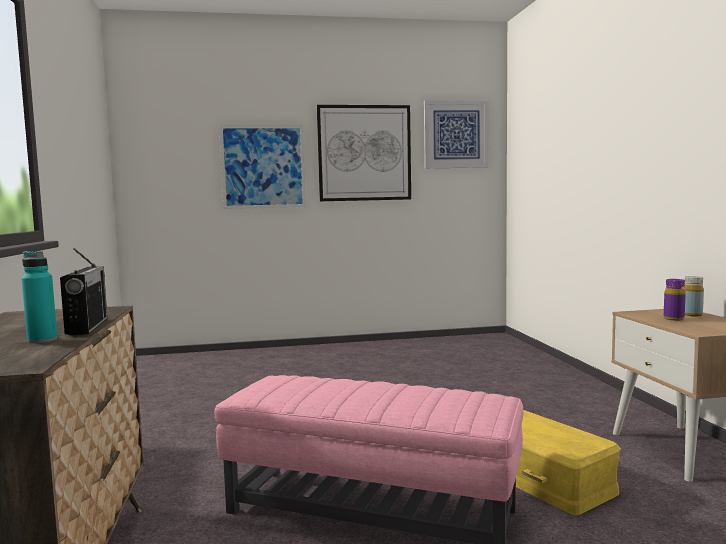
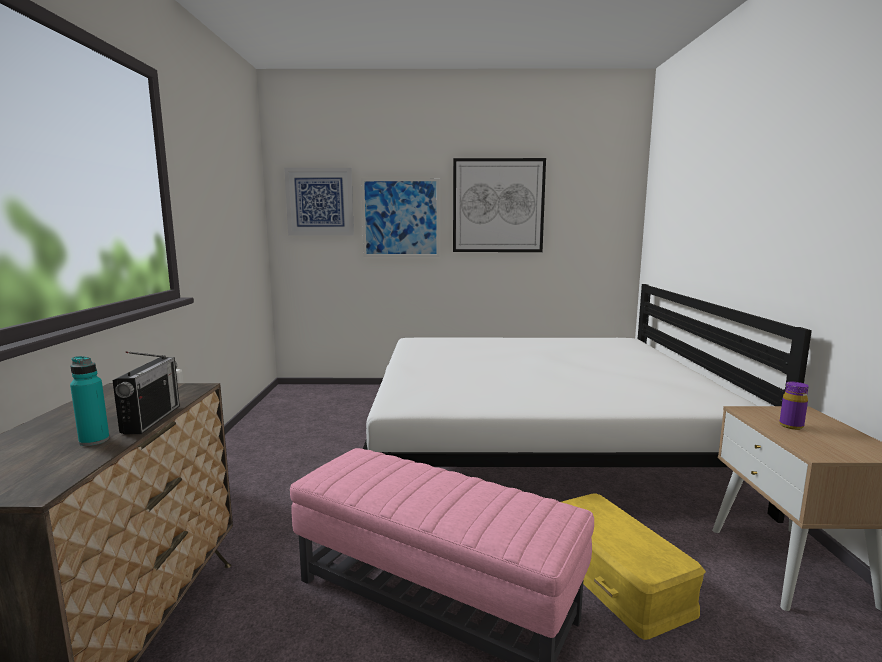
camera: 10 degrees right, 5 degrees up
(430, 382) = (538, 441): none -> white bed
(455, 134) = (592, 187): picture -> picture (319, 202)
(692, 315) = (816, 420): yellow bottle -> none

